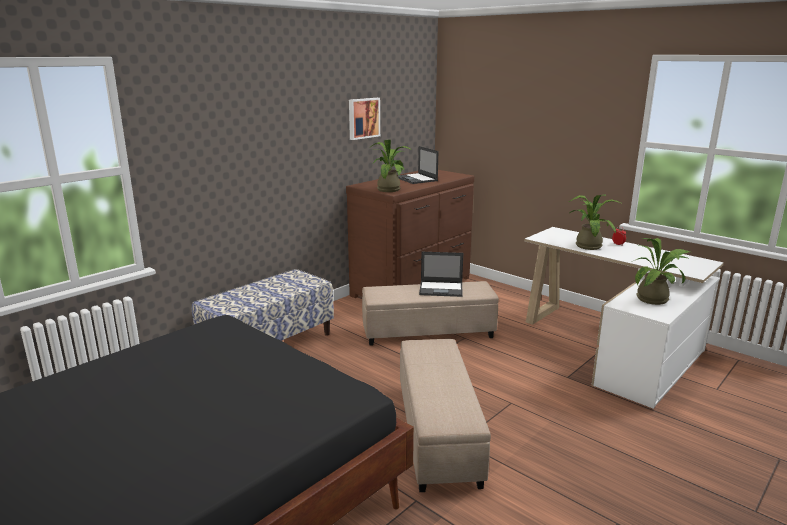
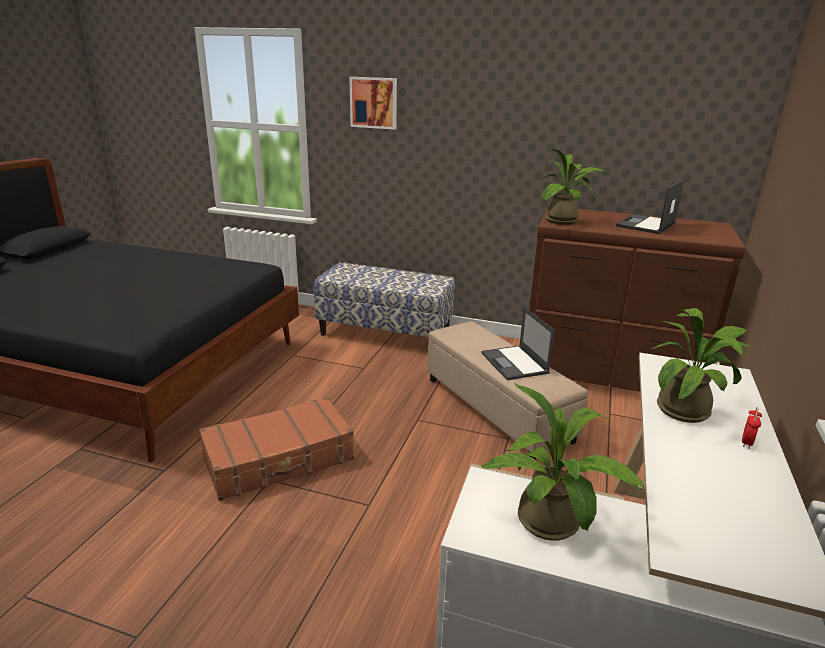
camera: 65 degrees right, 5 degrees up
(363, 118) = (597, 122): picture -> picture (374, 102)
(436, 432) = (279, 459): beige ottoman -> brown suitcase

